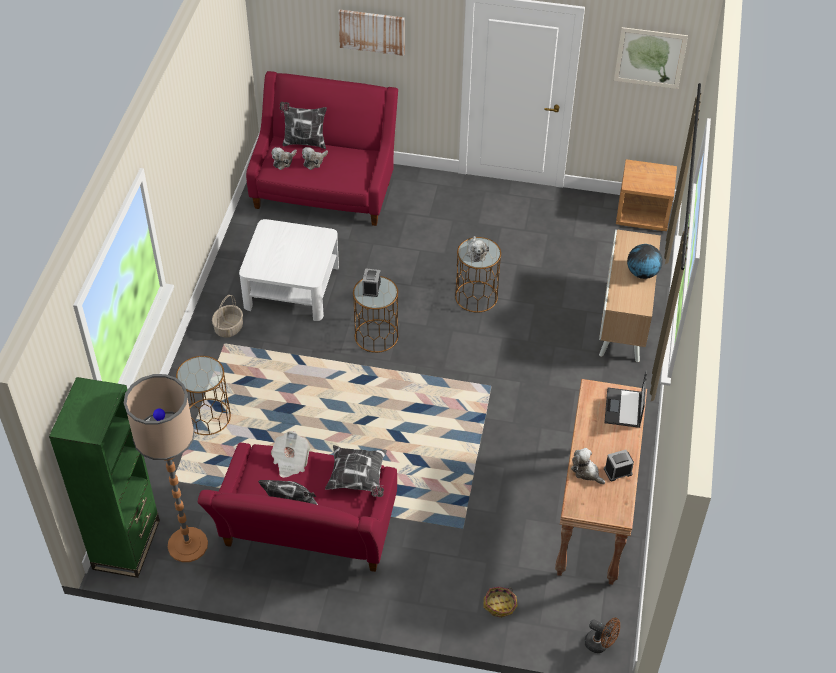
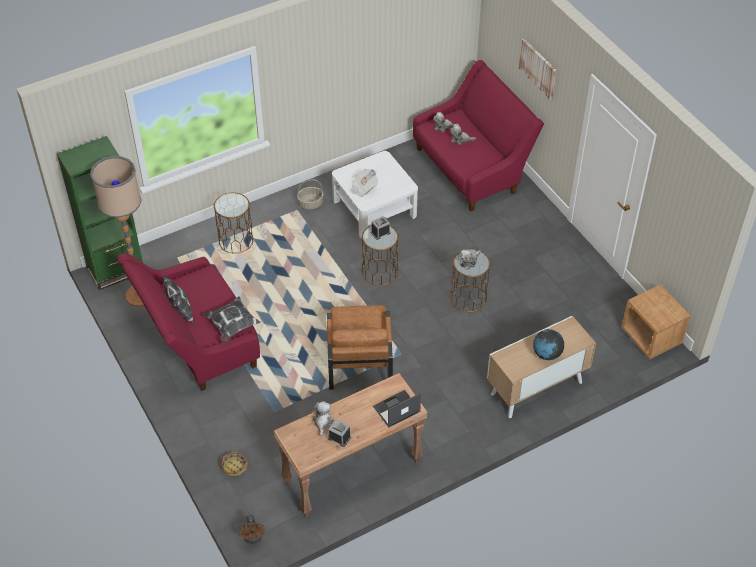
camera: 50 degrees right, 0 degrees up
(290, 461) = (214, 288): newspaper -> newspaper (363, 188)
(304, 142) = (471, 124): pillow -> none
(465, 421) = (359, 359): none -> brown armchair
(650, 58) = (688, 207): picture -> none

